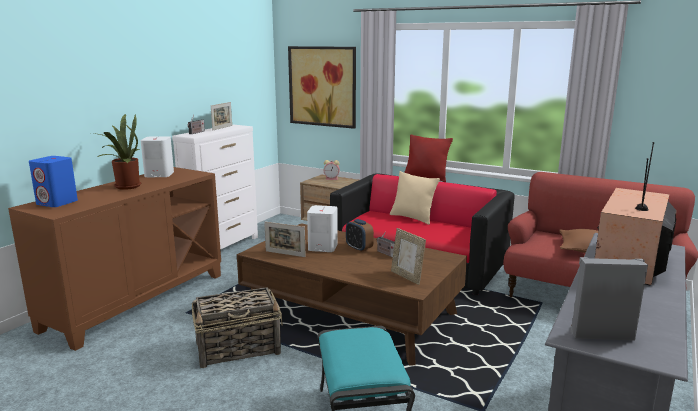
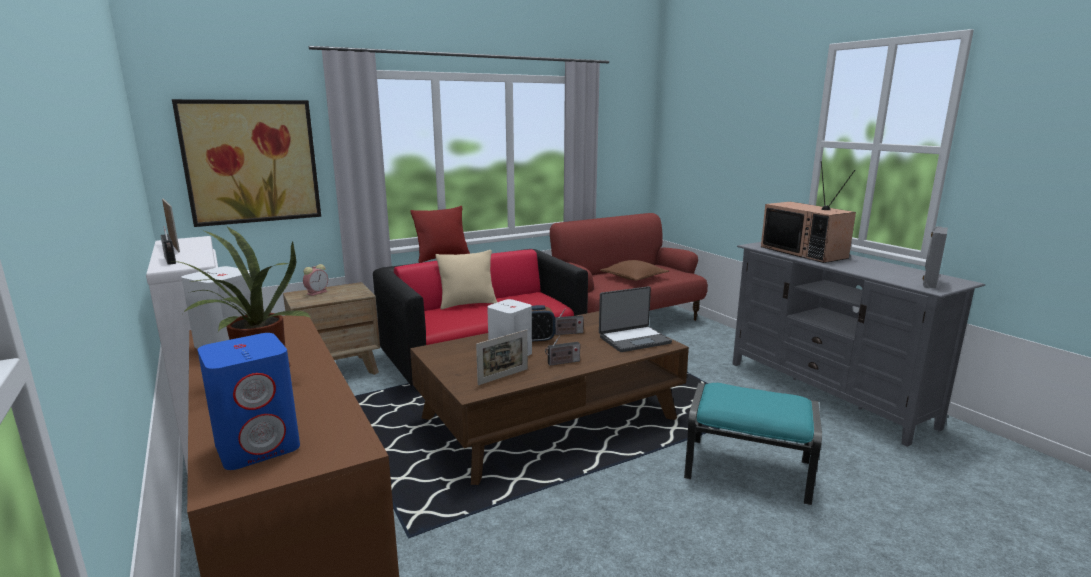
camera: 60 degrees left, 0 degrees up
(239, 348) = (559, 511): basket -> none
(328, 264) = (562, 362): none -> radio
(407, 277) = (634, 339): picture frame -> laptop

